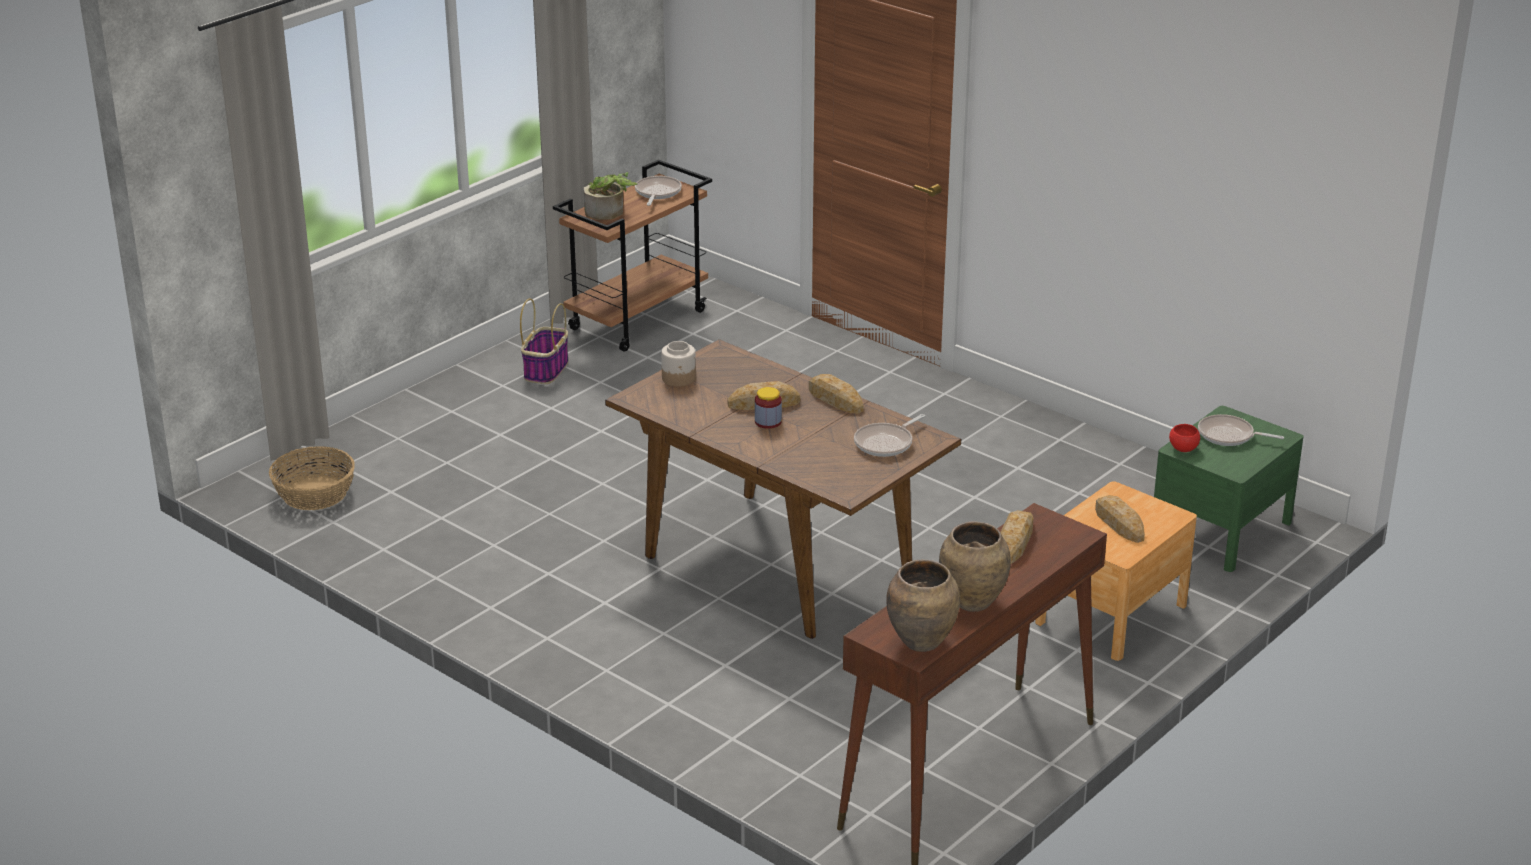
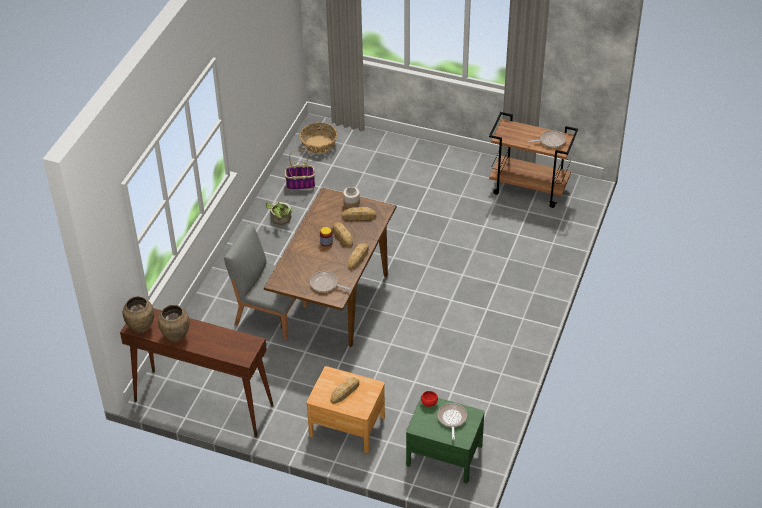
camera: 70 degrees right, 15 degrees up
(546, 370) = (461, 174): basket -> basket (301, 184)
(608, 213) = (517, 132): potted plant -> potted plant (280, 220)
(765, 644) = (270, 314): none -> grey chair
(1014, 542) = (229, 339): bread -> bread (359, 216)

